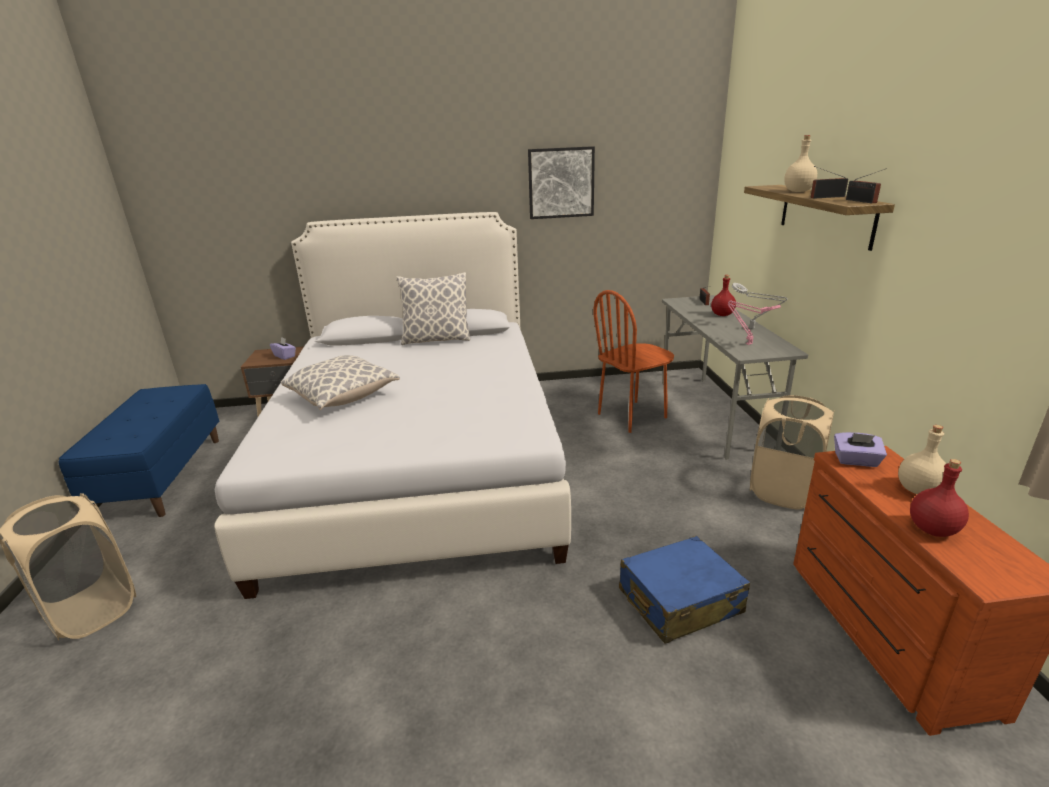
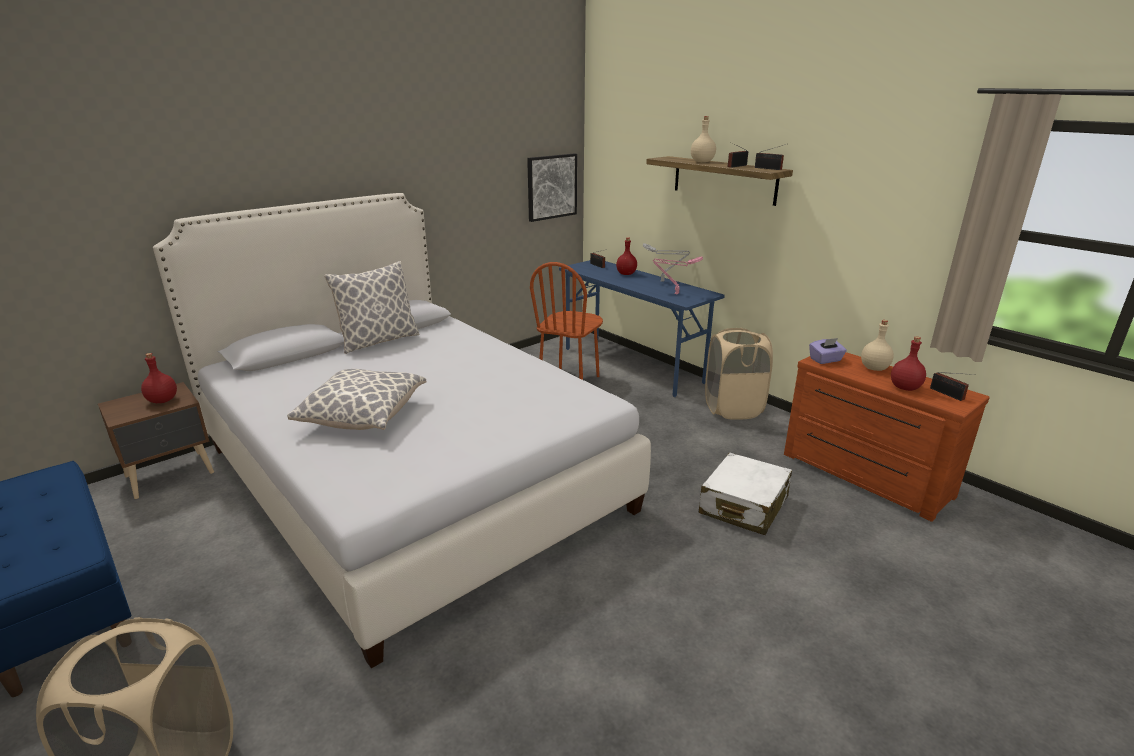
camera: 35 degrees left, 0 degrees up
(285, 356) = (162, 401): purple tissue box -> red bottle
(561, 183) = (457, 159): picture -> picture (551, 187)
(679, 601) = (743, 505): blue suitcase -> white suitcase
(714, 415) = (632, 365): grey desk -> blue desk
(999, 562) = (948, 394): none -> radio

